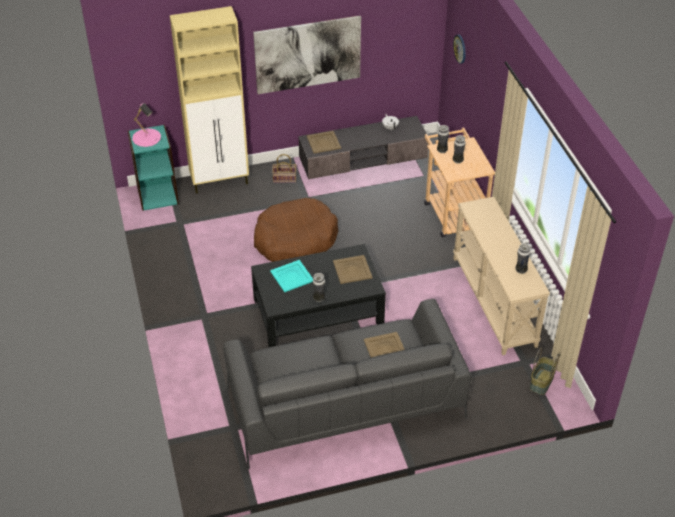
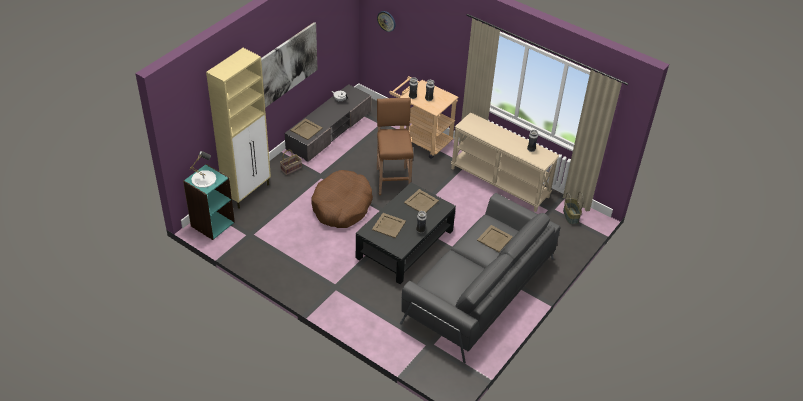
camera: 40 degrees left, 0 degrees up
(146, 137) = (203, 179): pink table lamp -> white table lamp
(292, 276) = (389, 225): turquoise tray -> beige tray
(376, 239) = (393, 180): none -> brown stool

